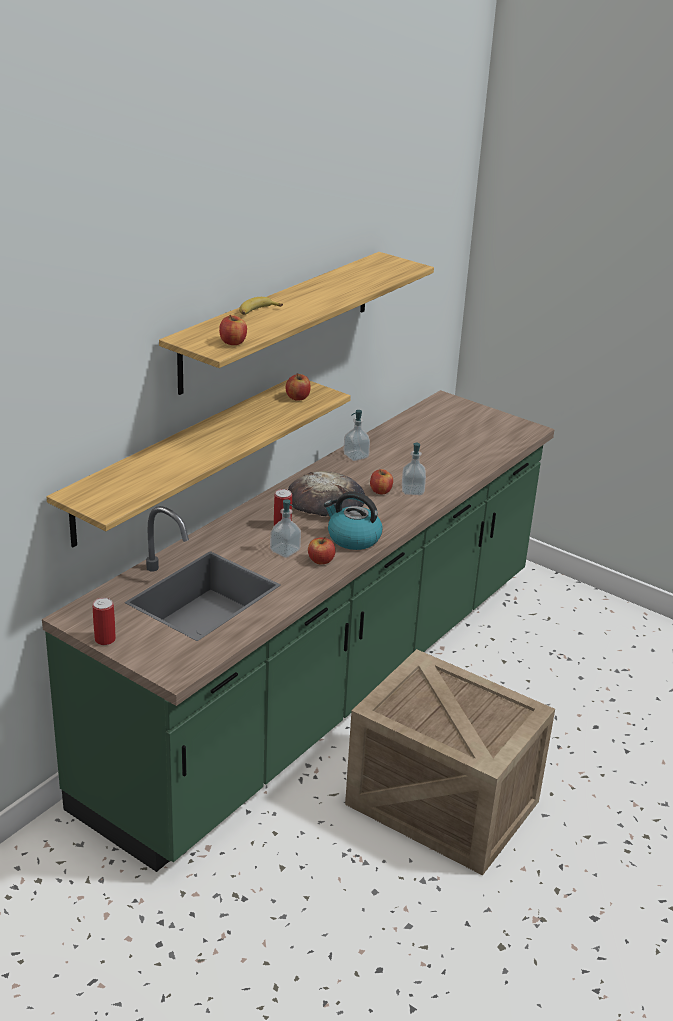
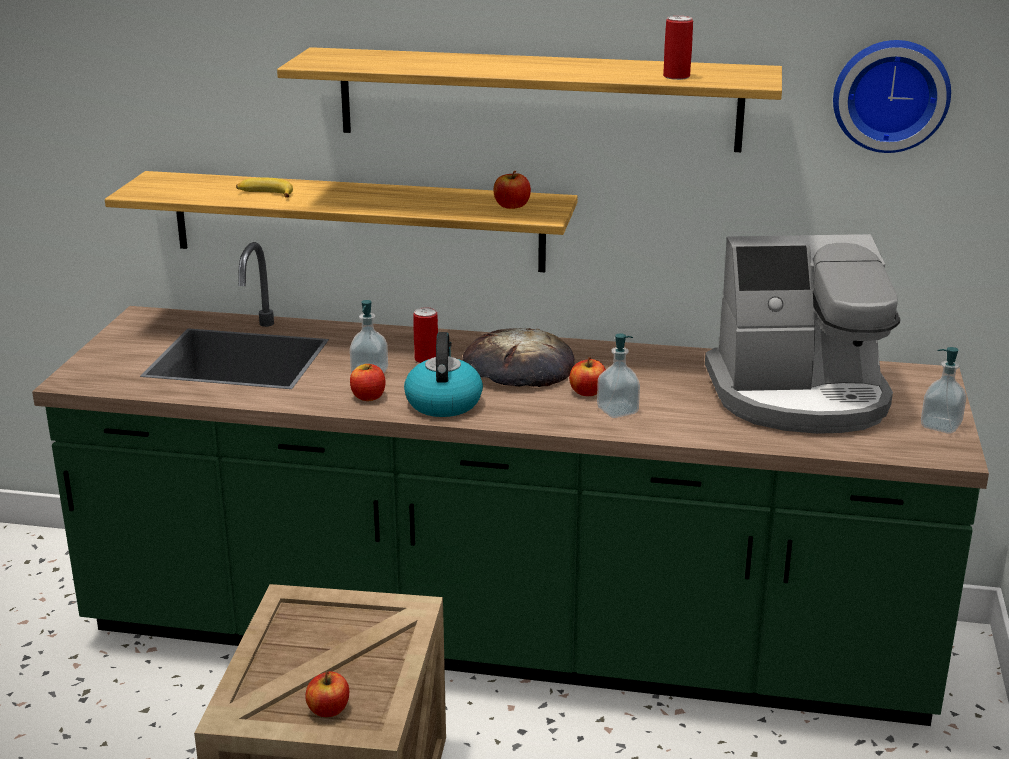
camera: 65 degrees right, 5 degrees down
(105, 639) = (112, 337): can -> can (676, 76)
(233, 342) = (338, 64): apple -> apple (328, 709)
(257, 311) = (450, 58): banana -> banana (265, 194)
(356, 456) = (661, 358): soap dispenser -> soap dispenser (940, 425)
(415, 250) = (890, 94): none -> wall clock
(440, 439) = (800, 397): none -> coffee machine

